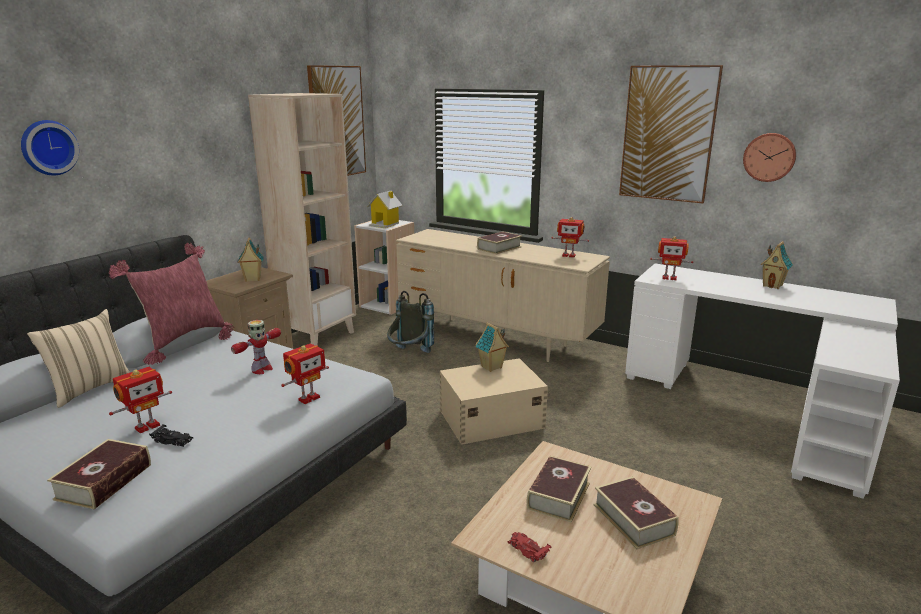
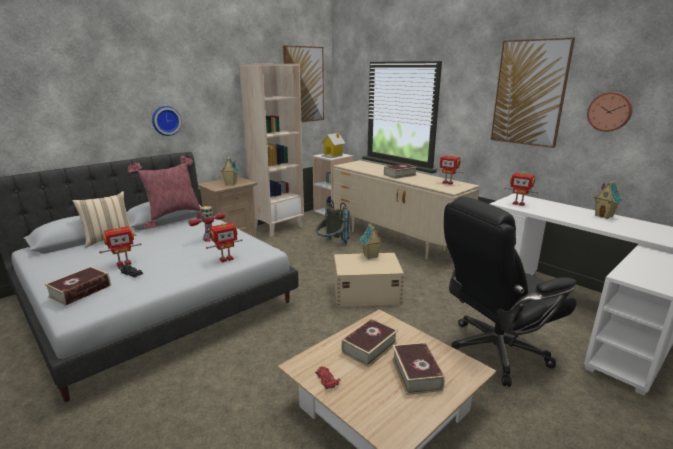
camera: 15 degrees right, 0 degrees up
(48, 147) = (104, 91): wall clock -> wall clock (165, 120)
(685, 473) = (495, 351): none -> black office chair

